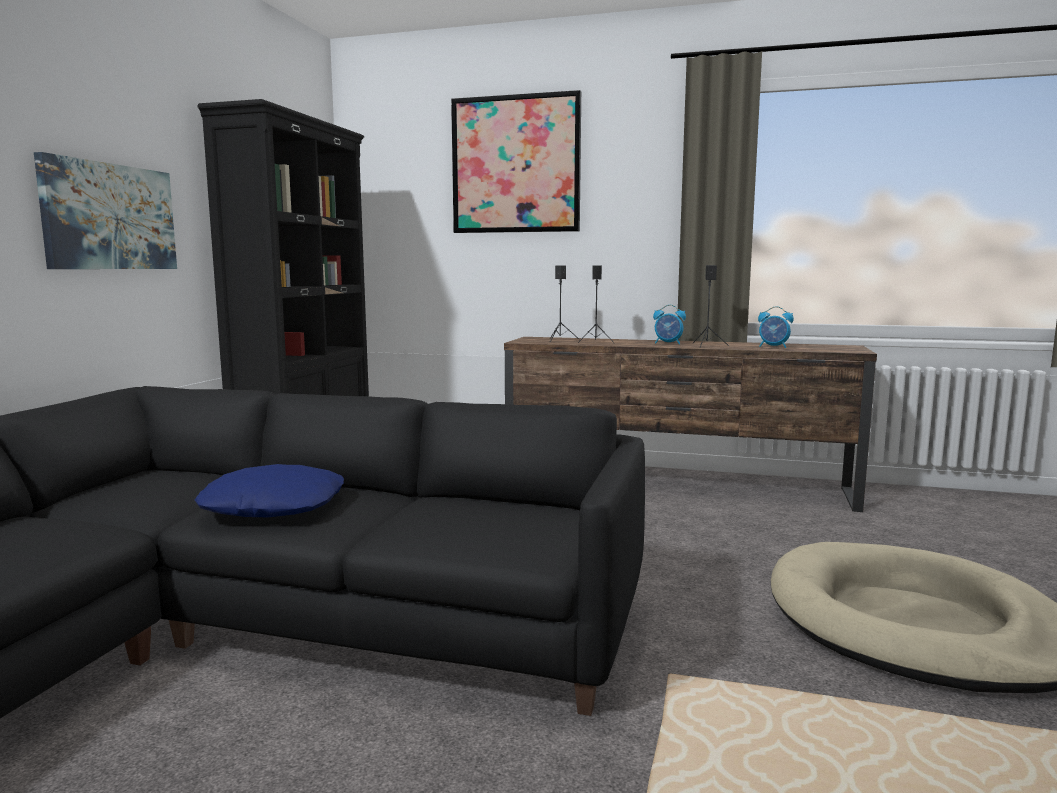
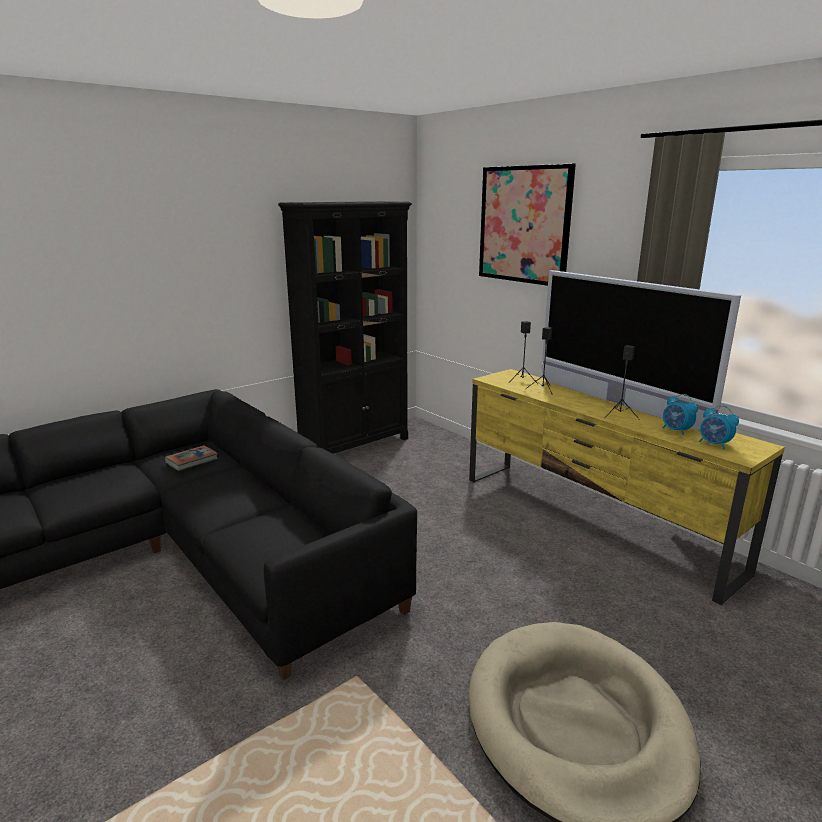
camera: 35 degrees right, 10 degrees up
(109, 217) = (213, 286): picture -> none
(170, 487) = (192, 461): none -> book
(274, 505) = (212, 491): blue pillow -> none
(668, 343) = (595, 404): alarm clock -> alarm clock (714, 444)
(677, 486) = (592, 522): brown tv stand -> yellow tv stand
(684, 341) = (616, 403): none -> television

